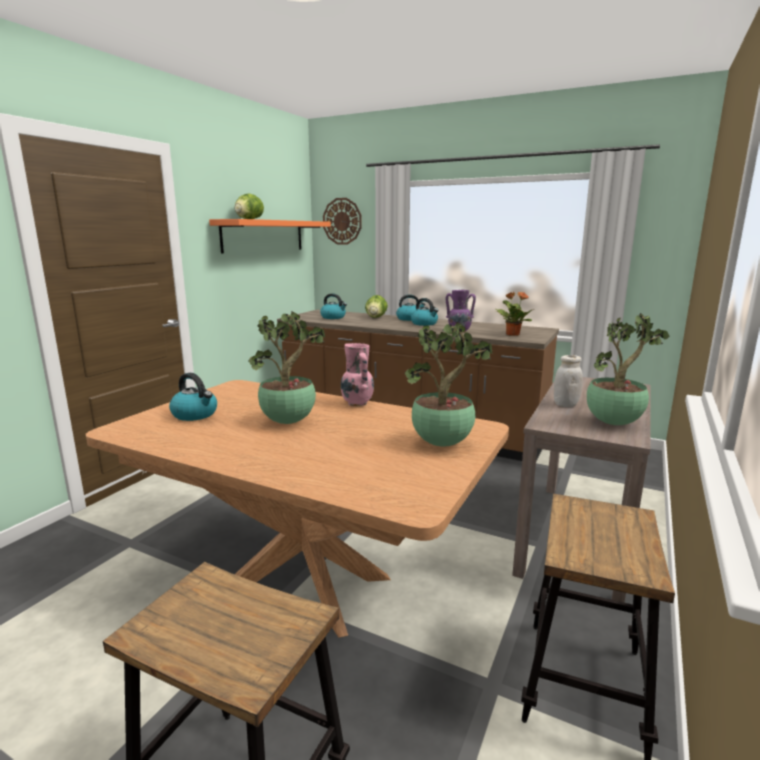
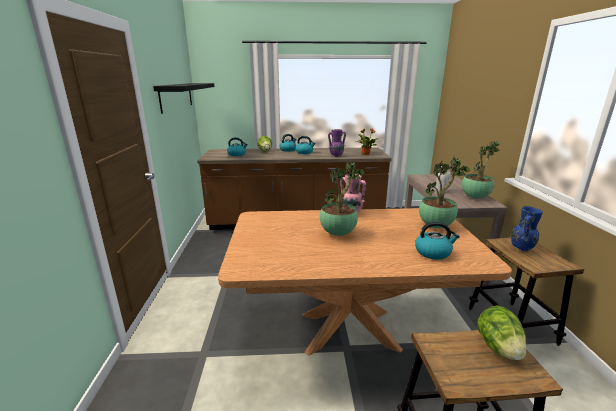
camera: 30 degrees left, 5 degrees up
(195, 414) = (270, 243): kettle -> kettle (433, 252)
(249, 219) = (177, 84): lettuce -> lettuce (498, 347)
(263, 236) = (176, 96): orange shelf -> black shelf
(342, 221) = (220, 82): wall clock -> none
(599, 524) = (521, 248): none -> blue vase

